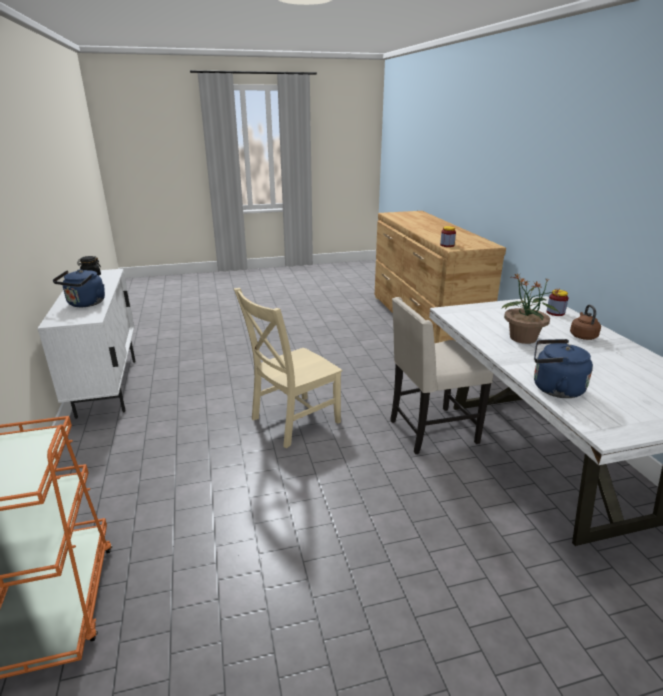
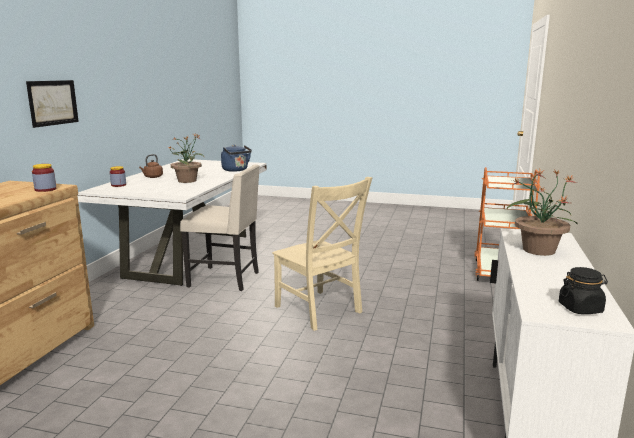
camera: 150 degrees left, 10 degrees down
(85, 304) = (538, 250): blue kettle -> potted plant
(292, 421) = (319, 311): beige chair -> beige chair turned 60 degrees clockwise
(559, 198) = (53, 102): none -> picture

